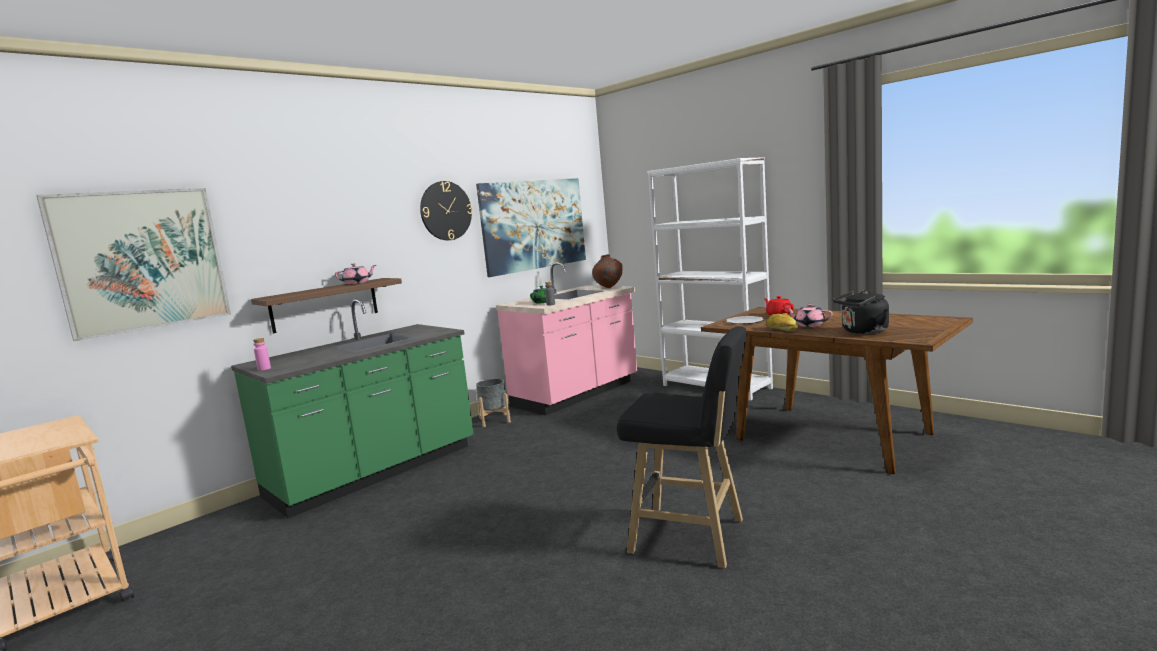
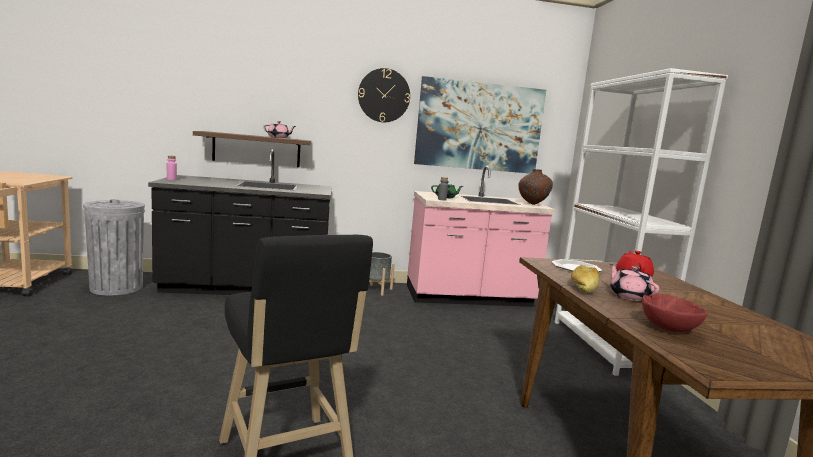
camera: 35 degrees right, 0 degrees up
(141, 260) = (135, 86): picture -> none
(224, 538) = (116, 287): none -> grey trash can
(374, 472) = (246, 288): green counter -> black counter
(862, 332) = (668, 328): black kettle -> red bowl

